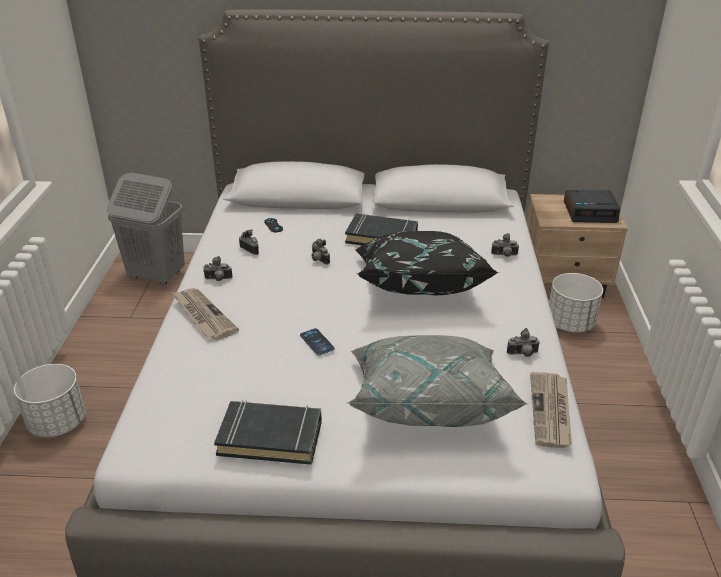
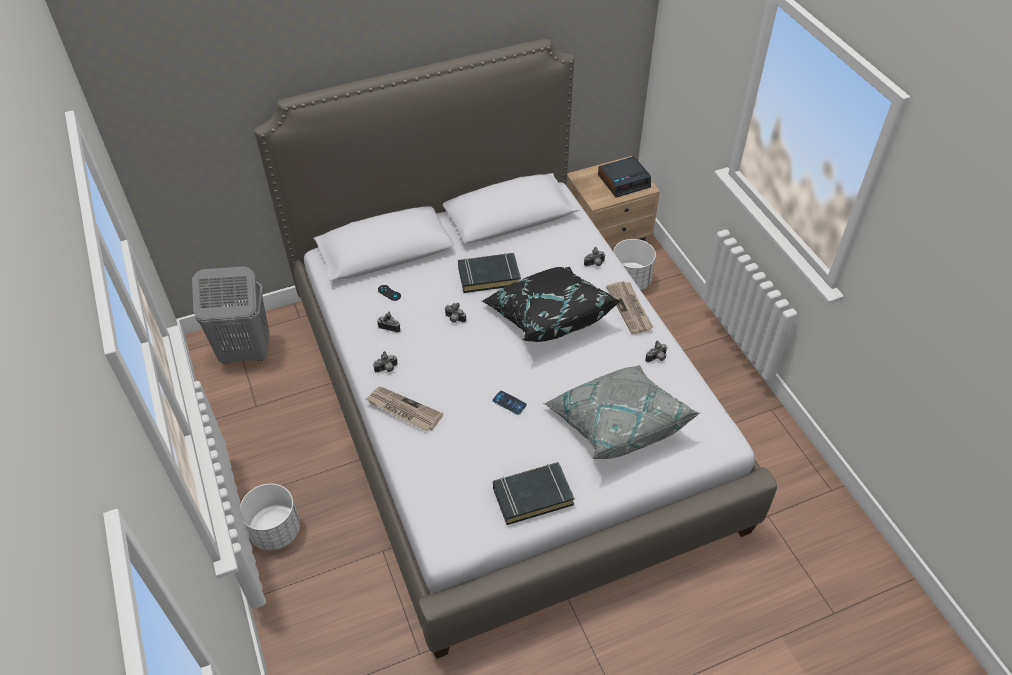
camera: 25 degrees left, 15 degrees up
(551, 411) = (698, 401): newspaper -> newspaper (630, 308)

